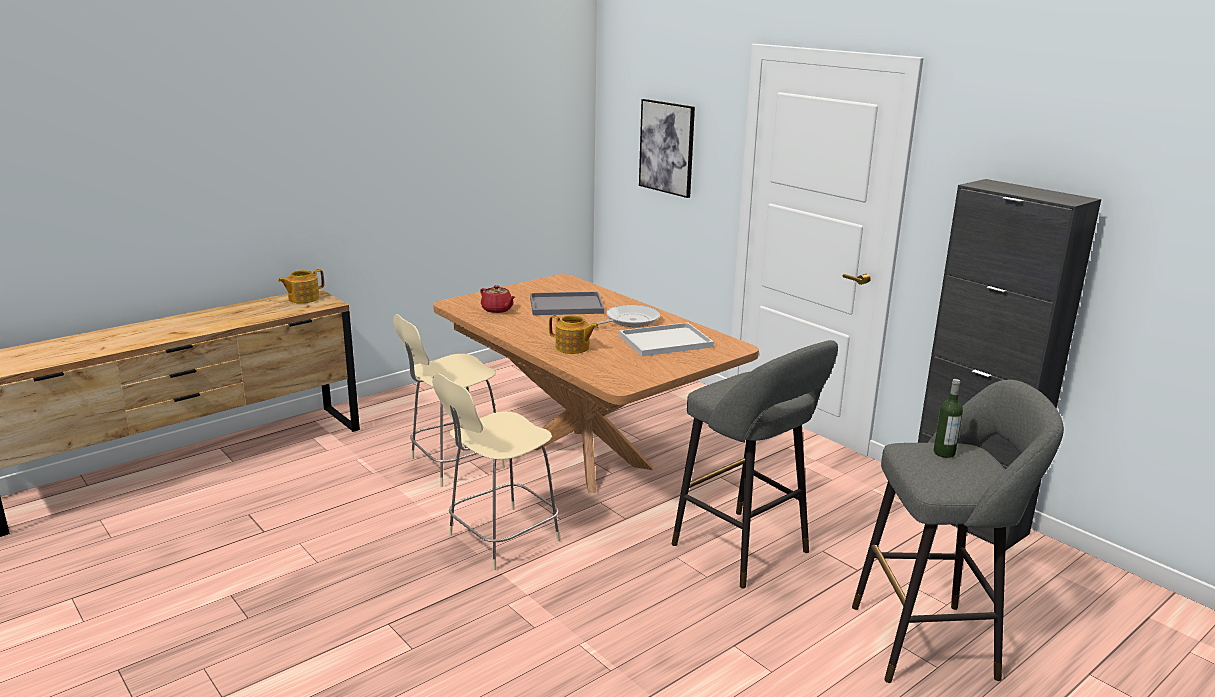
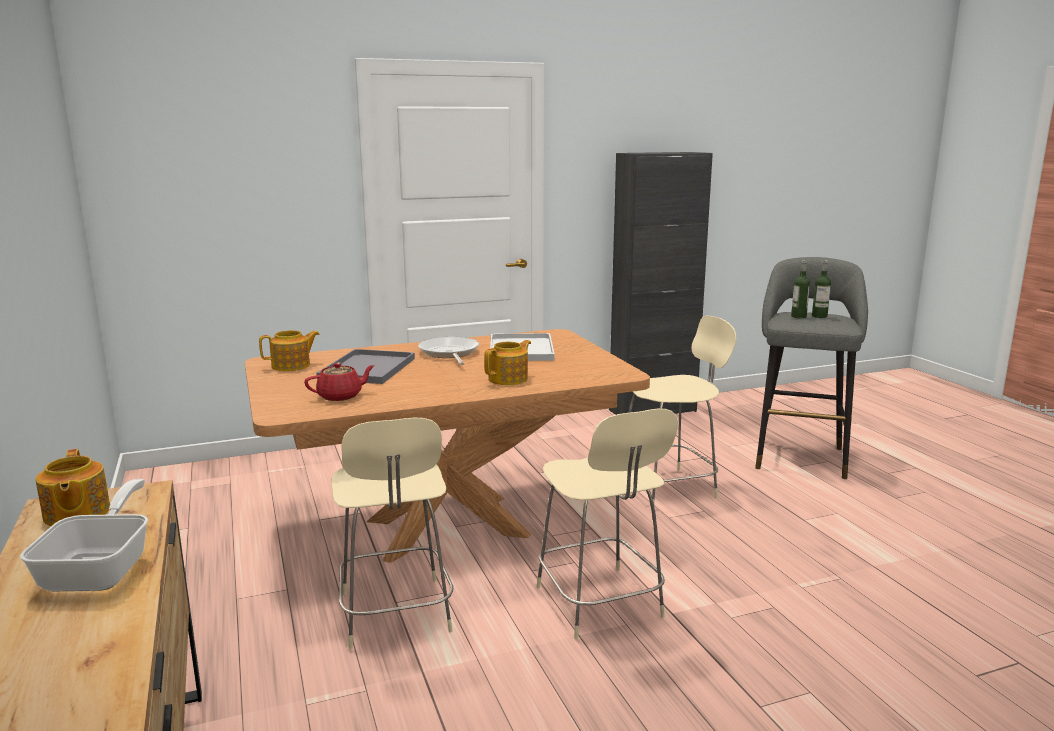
camera: 70 degrees left, 5 degrees down
(249, 316) = (103, 568): none -> frying pan
(555, 286) = (292, 366): none -> teapot
(667, 147) = (238, 190): picture -> none
(746, 551) = (669, 488): grey stool -> beige chair
(964, 466) = (819, 316): none -> bottle

